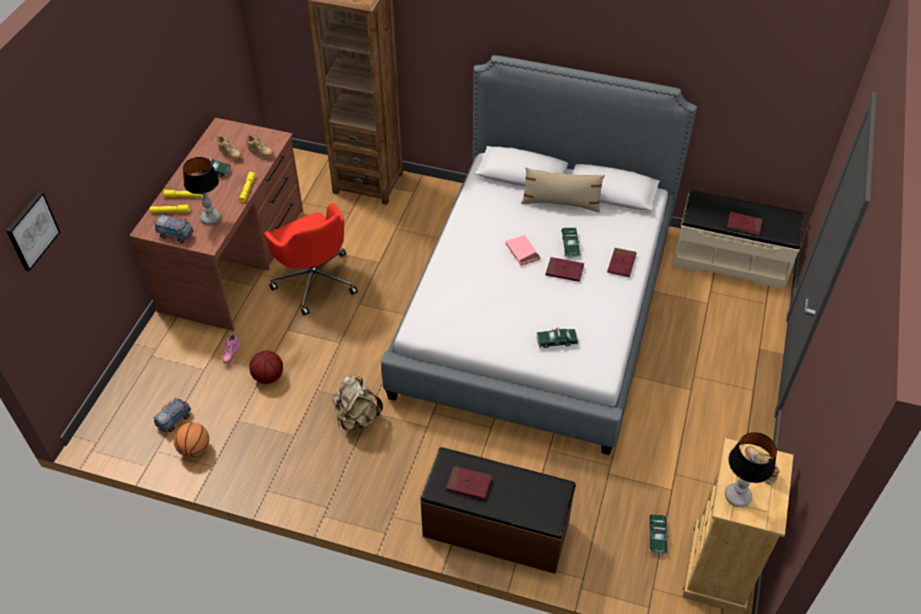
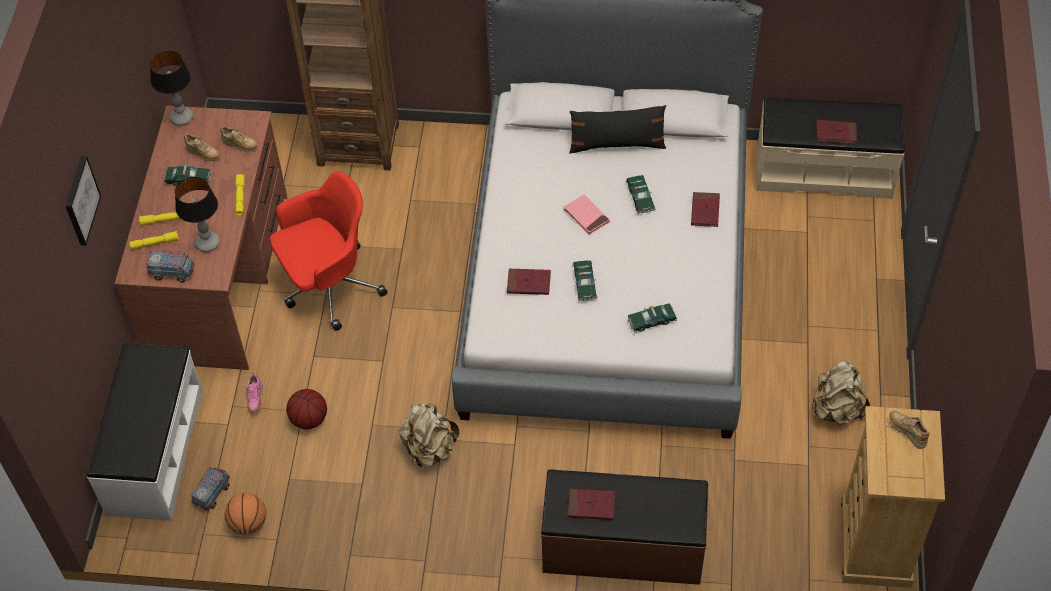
camera: 10 degrees left, 5 degrees up
(31, 230) = (43, 314): picture -> picture (80, 200)
(140, 379) = (154, 452): none -> white bench
(314, 280) = (329, 286): red office chair -> red office chair turned 75 degrees counterclockwise
(561, 203) = (617, 144): beige pillow -> black pillow
(564, 271) = (641, 232): red book -> red book (528, 283)
(657, 536) = (802, 521): toy car -> toy car (584, 283)
(705, 447) = (836, 409): none -> beige backpack
(738, 497) = (890, 468): table lamp -> table lamp (182, 118)

